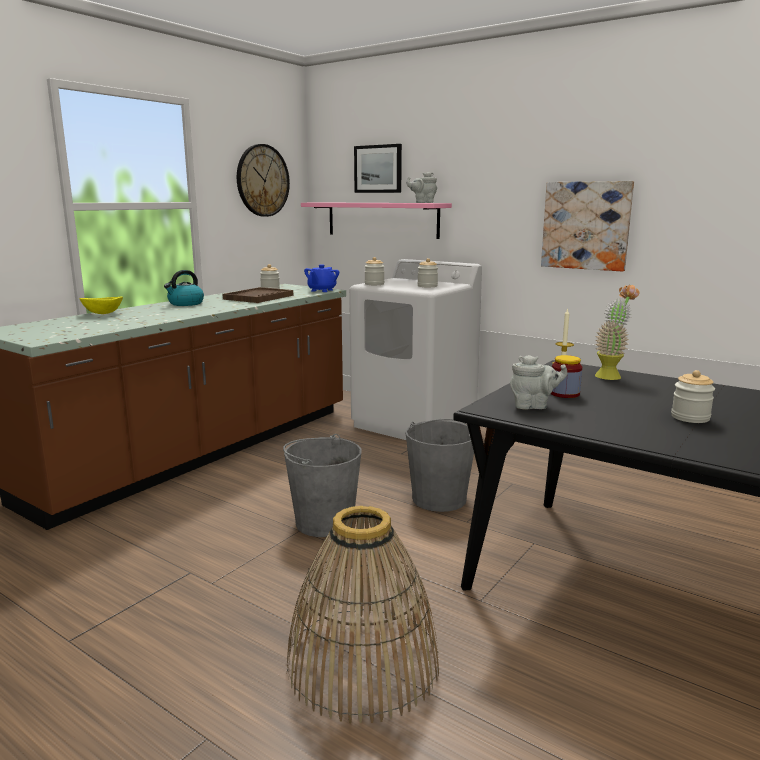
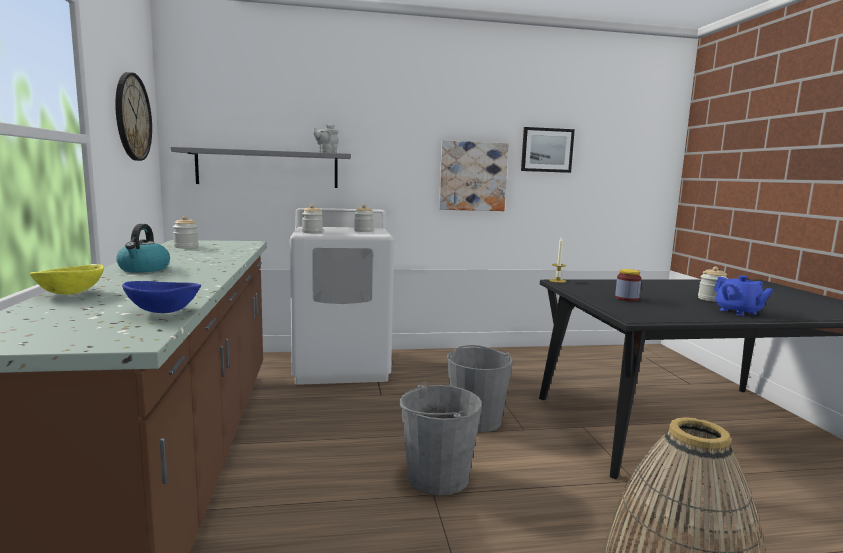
camera: 45 degrees left, 5 degrees down
(98, 330) = (163, 312): none -> blue bowl
(258, 297) = (207, 254): brown tray -> none
(321, 290) = (246, 243): blue teapot -> blue teapot (738, 312)
(378, 169) = (262, 117): picture -> picture (547, 150)
(382, 219) = (267, 168): pink shelf -> grey shelf
(533, 406) = (644, 309): grey teapot -> none
(611, 375) = (602, 283): potted plant -> none

